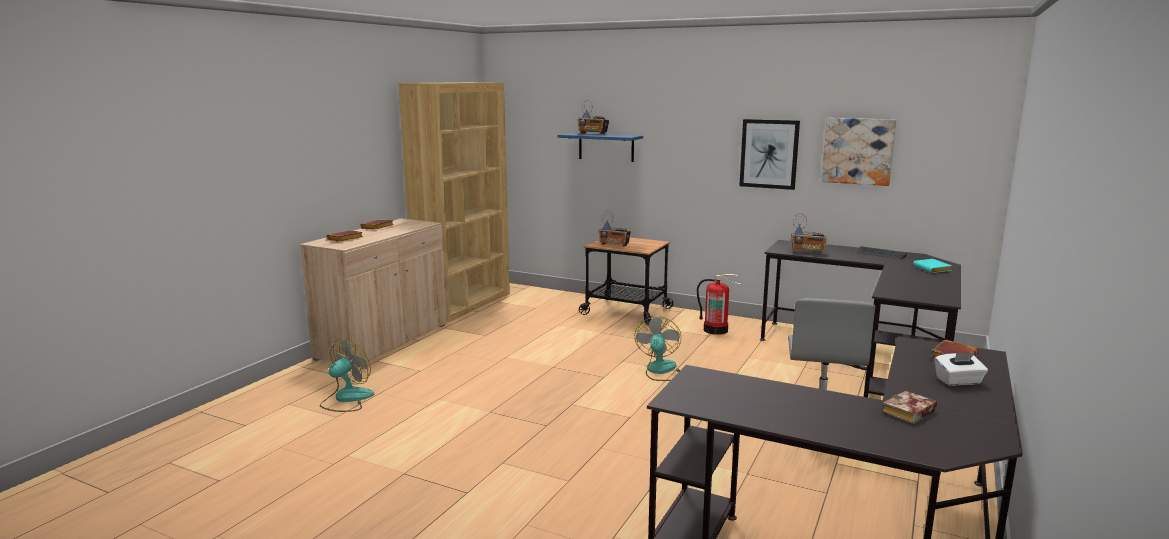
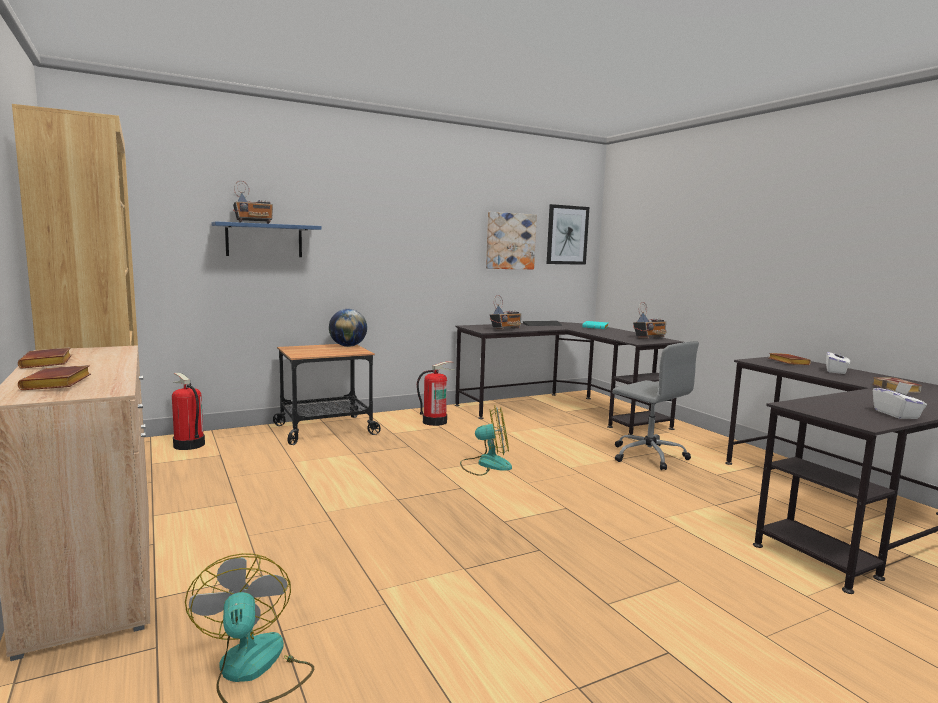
camera: 55 degrees left, 5 degrees down
(535, 296) = (188, 445): none -> fire extinguisher
(614, 245) = (320, 353): radio -> radio (649, 338)
(653, 243) = (348, 346): none -> globe
(661, 371) = (486, 464): fan -> fan turned 135 degrees clockwise
(747, 412) = (896, 414): none -> white tissue box
(769, 154) = (442, 245): picture -> picture (567, 235)

